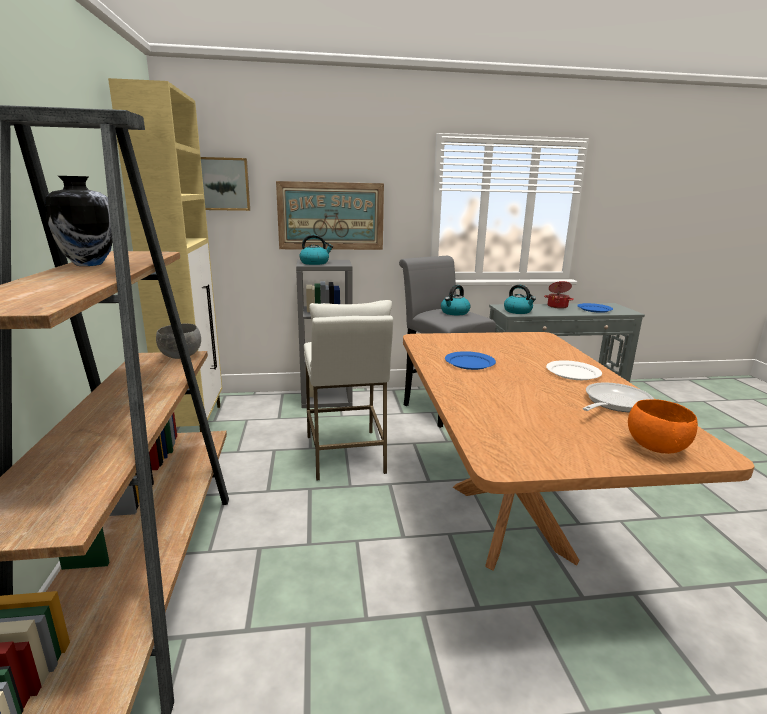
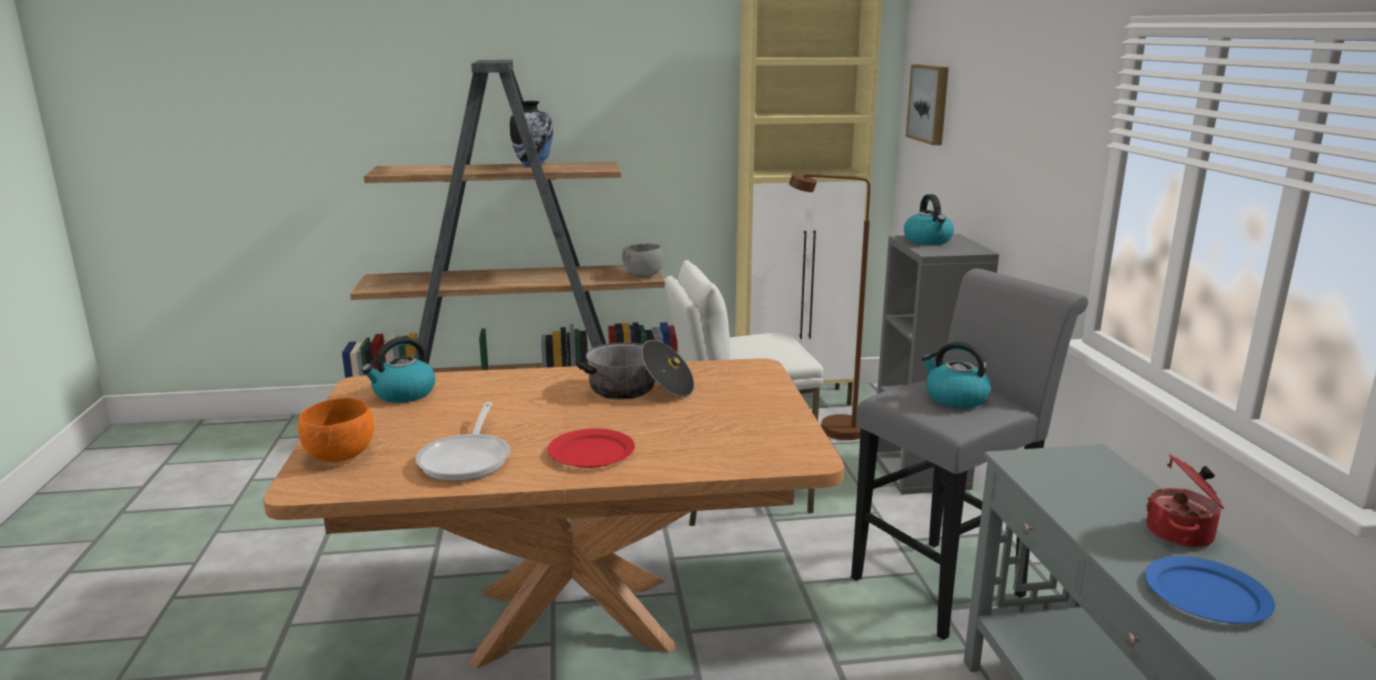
camera: 90 degrees right, 0 degrees up
(256, 416) = (830, 429): none -> brown floor lamp
(331, 216) = (997, 171): picture -> none
(469, 362) = (638, 390): blue plate -> cooking pot
(518, 311) = (1049, 468): kettle -> kettle (403, 394)
(573, 373) = (591, 452): white plate -> red plate
(614, 403) = (468, 459): frying pan -> frying pan turned 45 degrees clockwise

